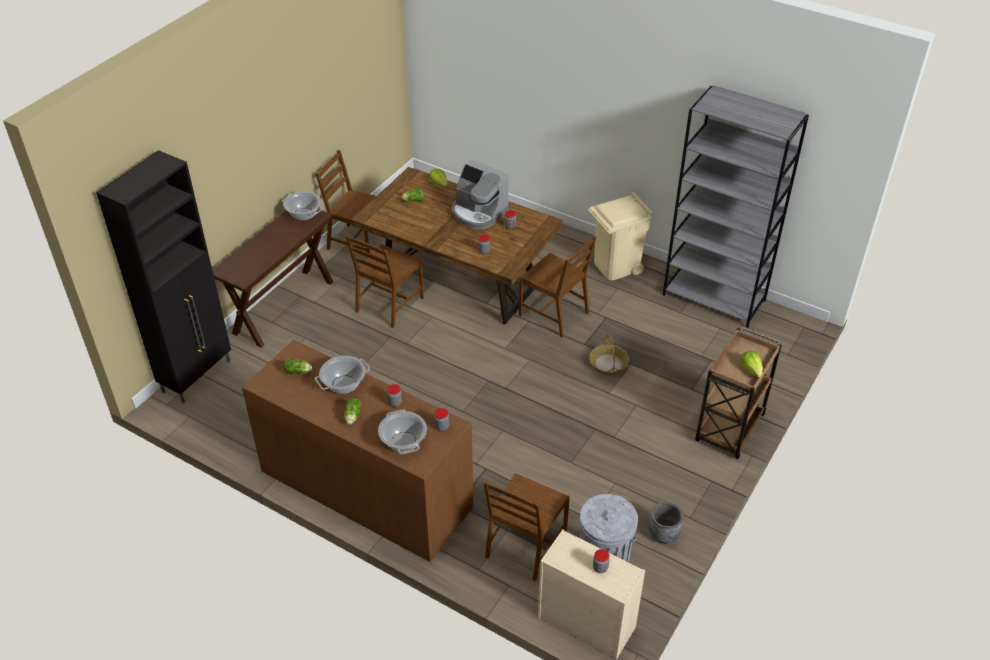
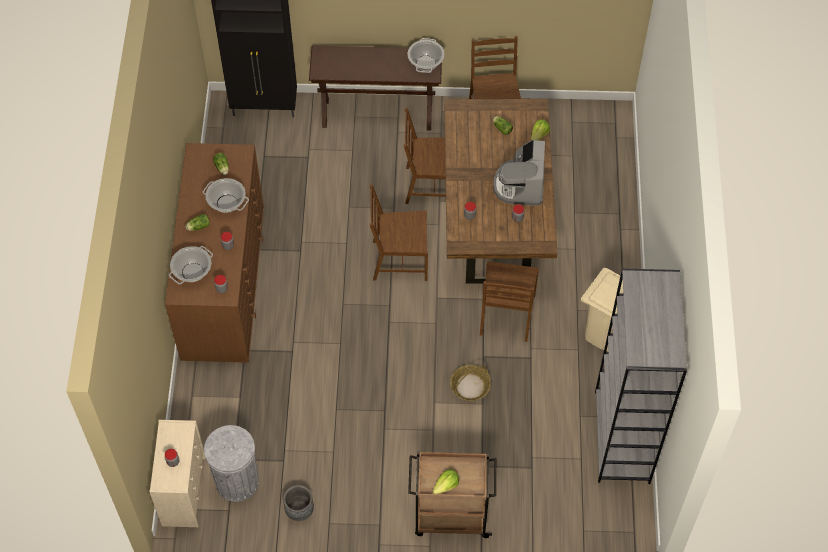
camera: 60 degrees right, 15 degrees up
(525, 545) = (231, 416): brown chair -> brown chair (399, 260)

